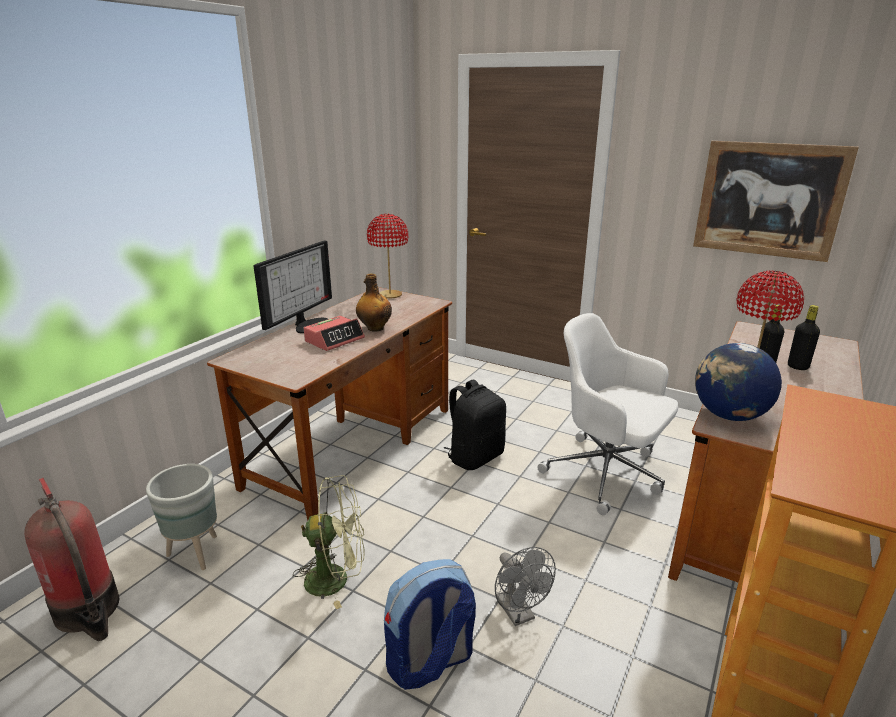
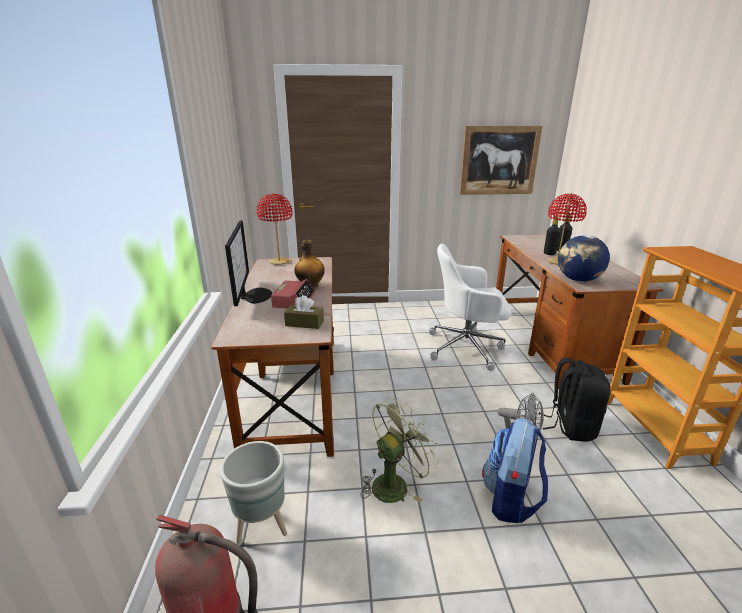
camera: 35 degrees left, 0 degrees up
(305, 365) = (304, 323): none -> brown tissue box
(475, 457) = (385, 365): black backpack -> black backpack (570, 426)

